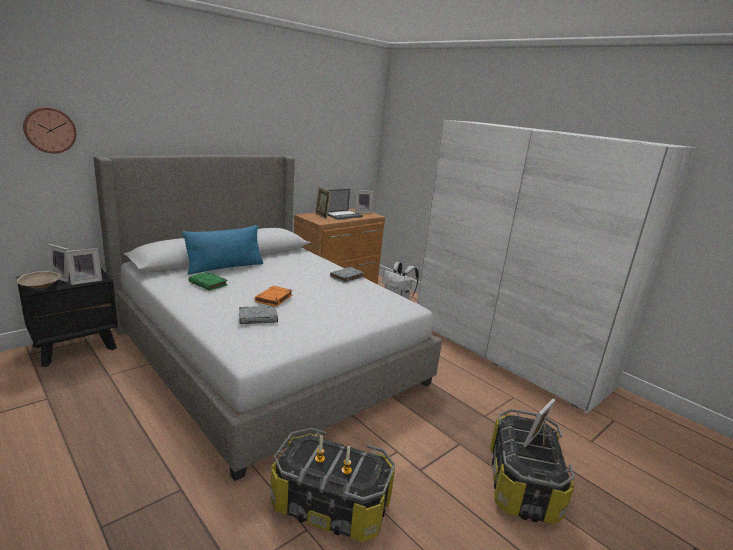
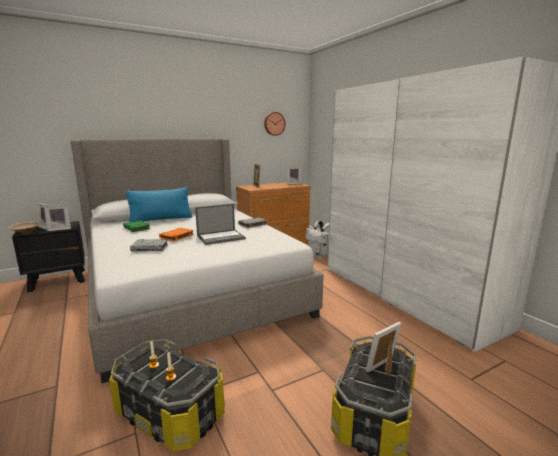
camera: 15 degrees right, 5 degrees down
(49, 130) = (39, 122): wall clock -> wall clock (274, 123)
(343, 215) = (275, 185): laptop -> laptop (221, 237)

